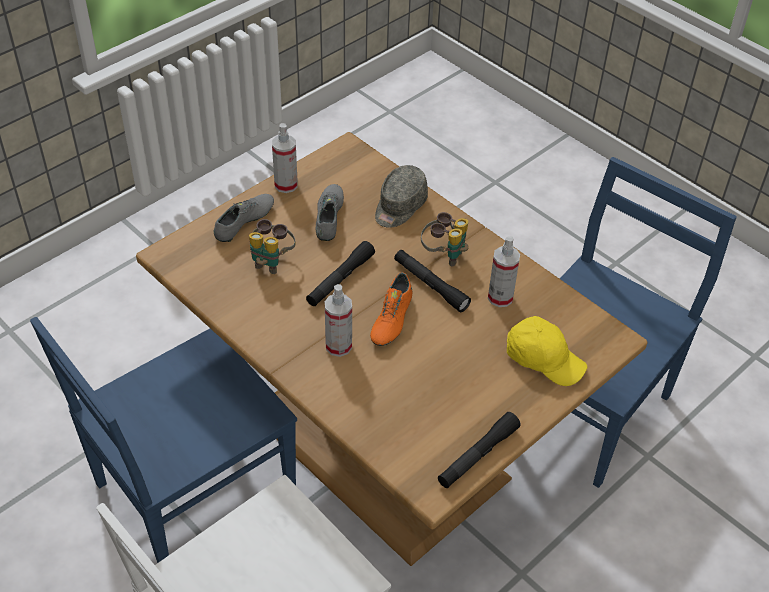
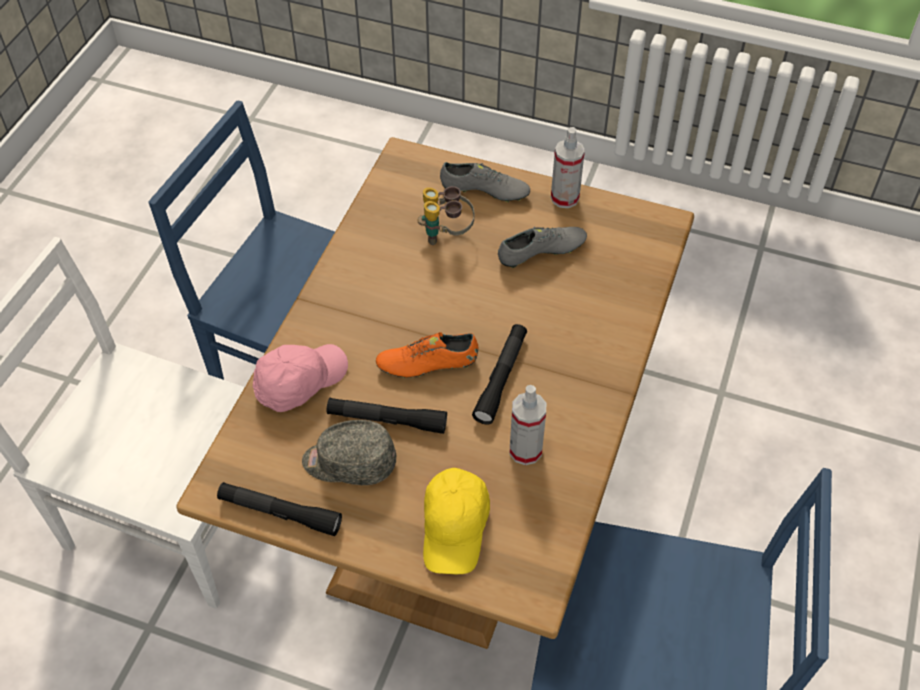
camera: 65 degrees right, 5 degrees up
(338, 346) = (364, 335): spray bottle -> none
(340, 279) = (457, 298): black flashlight -> black flashlight (387, 420)
(359, 401) = (299, 381): none -> pink cap
(399, 207) = (604, 303): grey cap -> grey cap (349, 463)
(444, 255) = (557, 372): binoculars -> none

